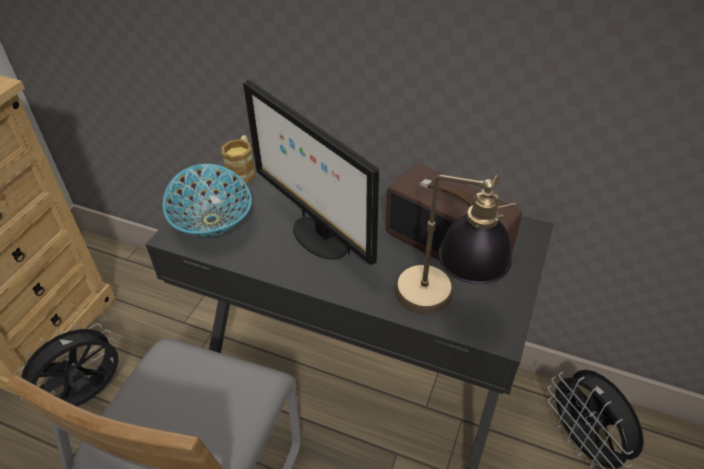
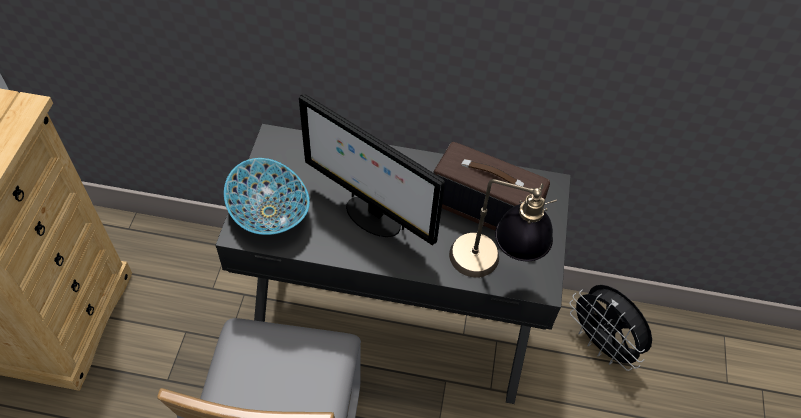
camera: 15 degrees left, 10 degrees up
(87, 397) = (139, 378): black fan -> none
(243, 171) = (280, 153): mug -> none

